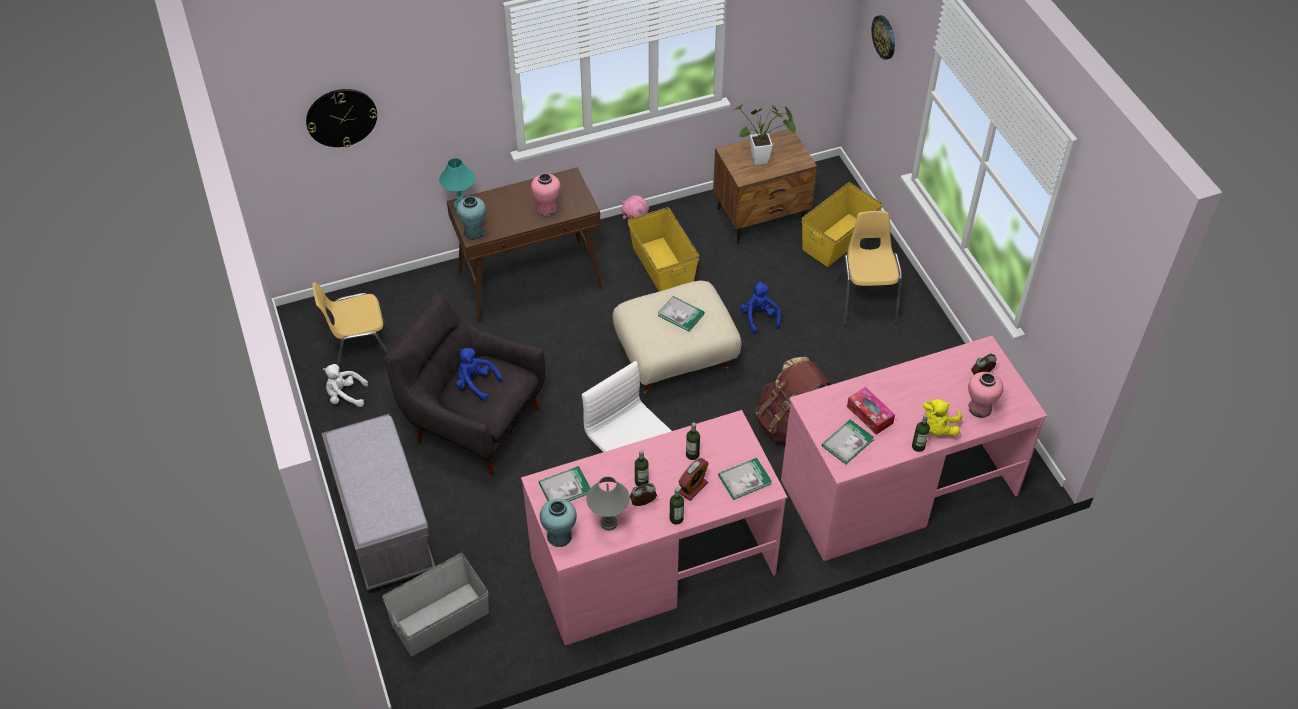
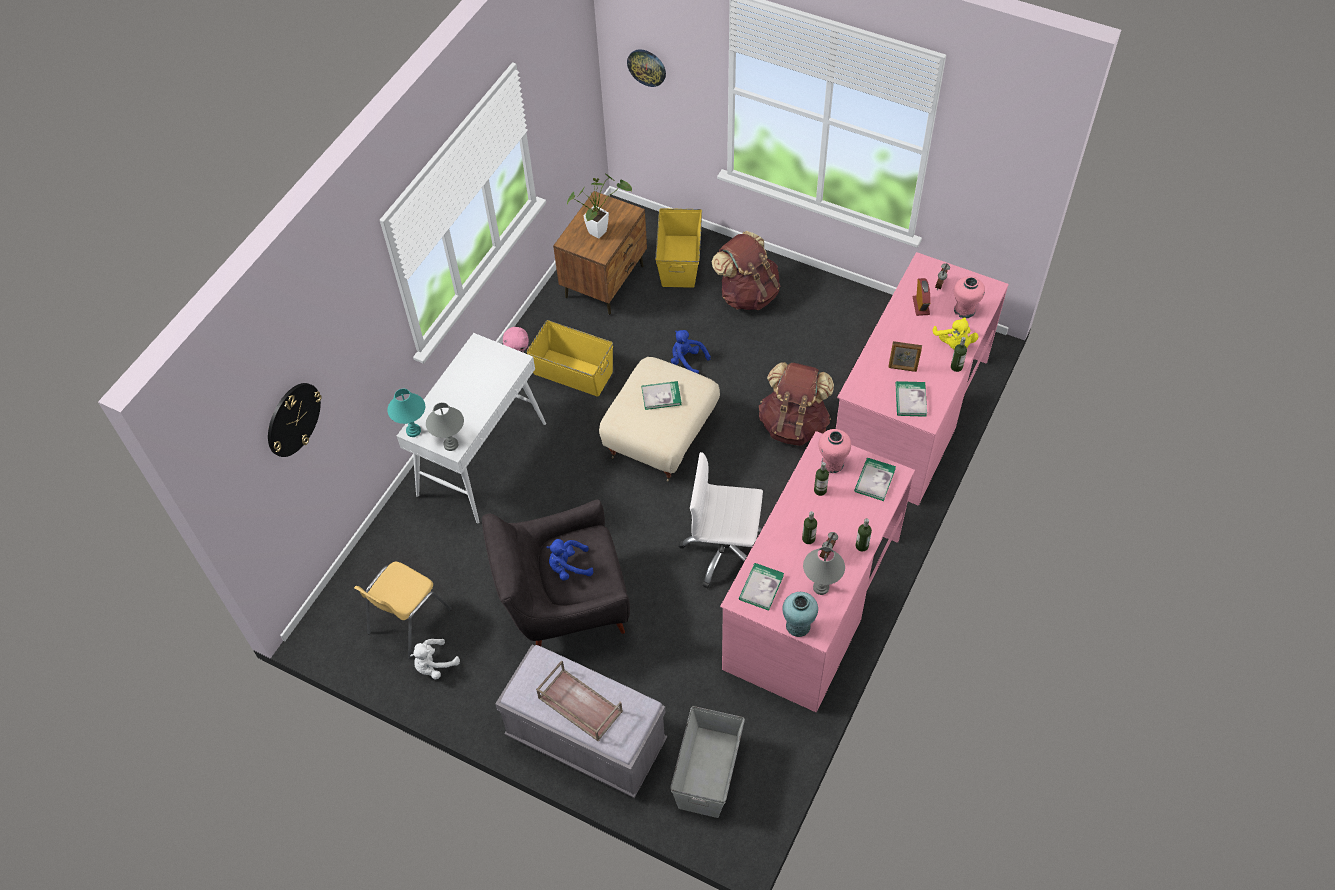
camera: 40 degrees left, 5 degrees up
(369, 477) = (579, 705): none -> brown tray
(474, 232) = (450, 445): turquoise vase -> grey table lamp
(530, 280) = (482, 458): brown console table -> white console table
(547, 209) = (488, 384): pink vase -> pink vase (832, 463)
(692, 487) = (847, 514): alarm clock -> alarm clock (921, 306)
(866, 301) = (747, 294): yellow chair -> brown backpack
(869, 415) = (902, 368): tissue box -> picture frame

